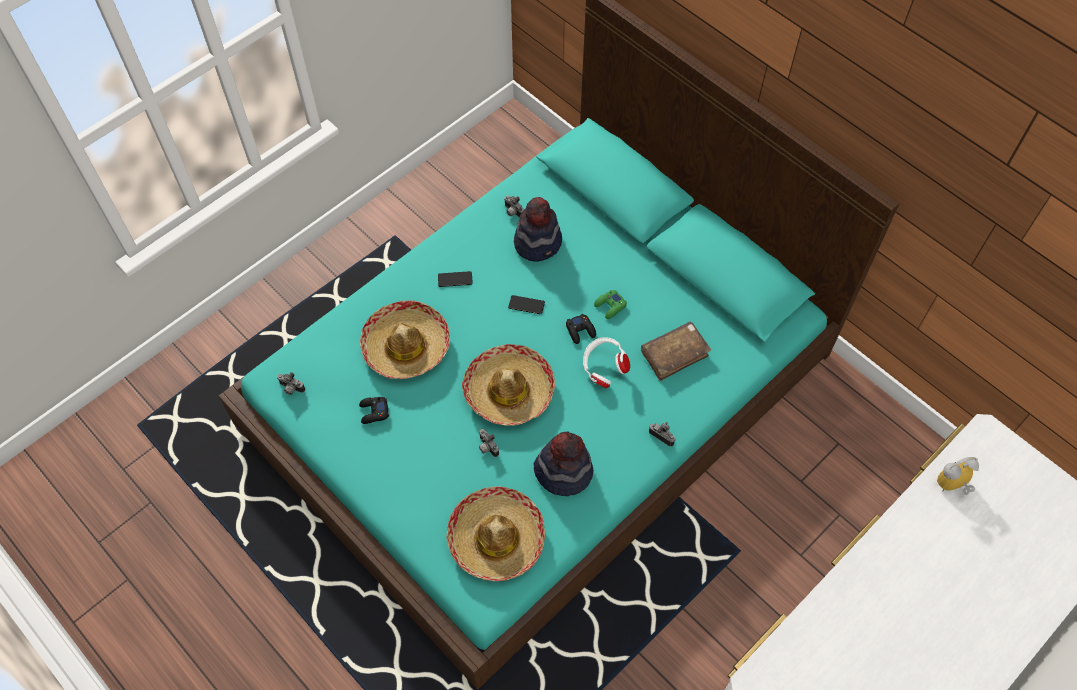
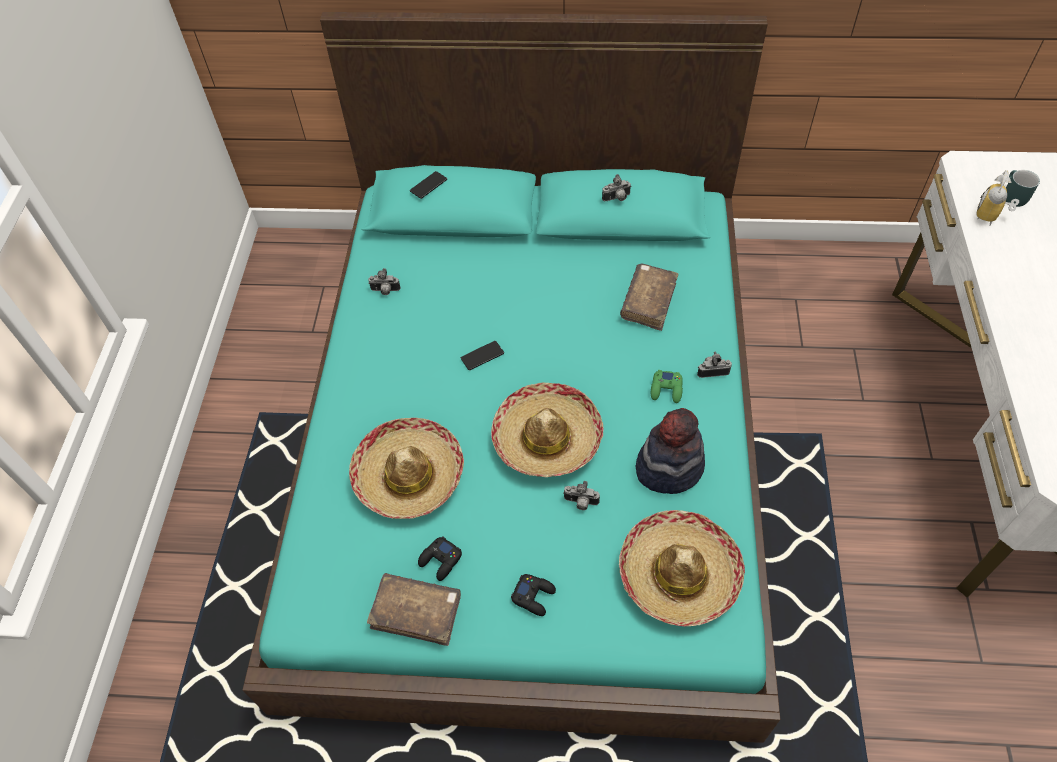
camera: 40 degrees left, 5 degrees down
(291, 389) = (329, 610): camera -> camera (617, 198)
(333, 430) = (417, 613): none -> brown book
(455, 279) = (392, 383): phone -> phone (428, 185)
(538, 242) = (435, 298): hat -> none
(580, 331) = (552, 341): black game controller -> black game controller (534, 596)
(603, 369) = (606, 357): white headphones -> none
(610, 306) = (555, 304): green game controller -> green game controller (666, 389)
(991, 485) = (1011, 196): none -> turquoise mug

